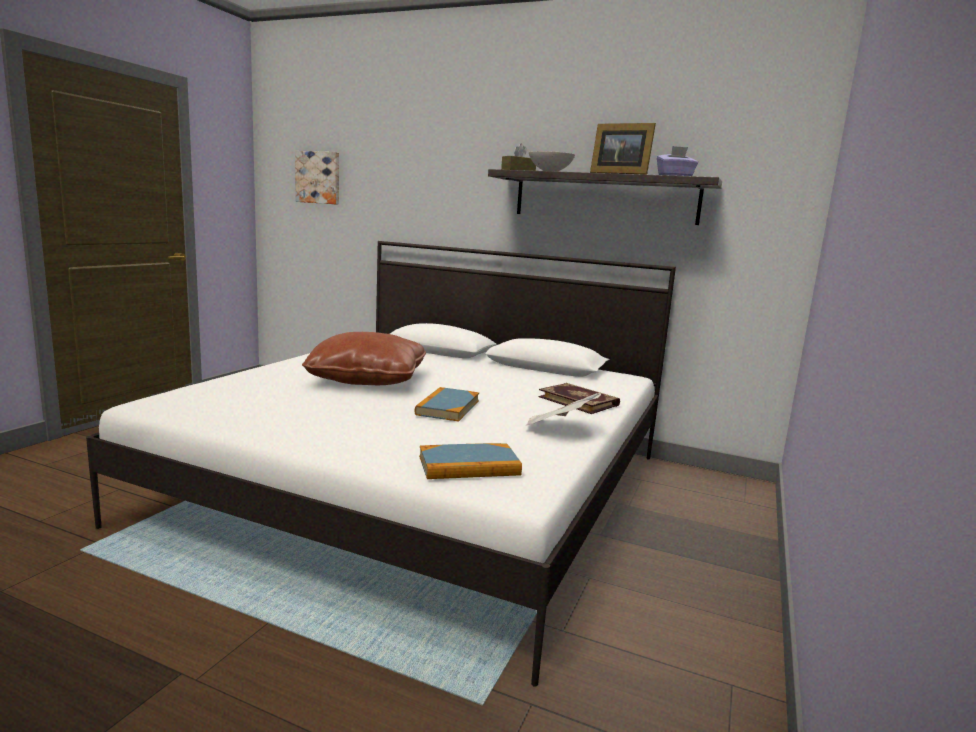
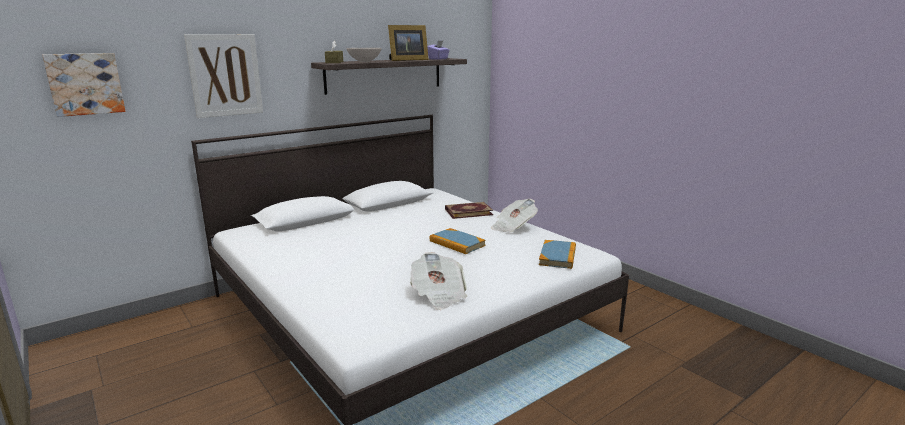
camera: 60 degrees left, 5 degrees up
(273, 417) = (438, 295): none -> newspaper
(367, 379) = (370, 254): brown pillow -> none
(418, 180) = (225, 75): none -> picture

